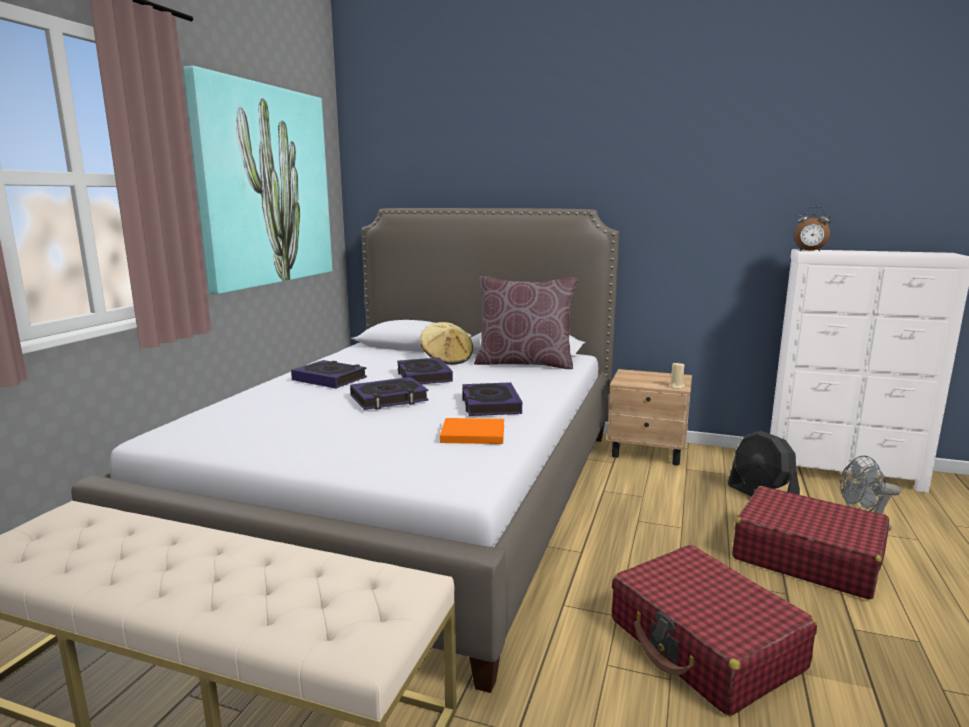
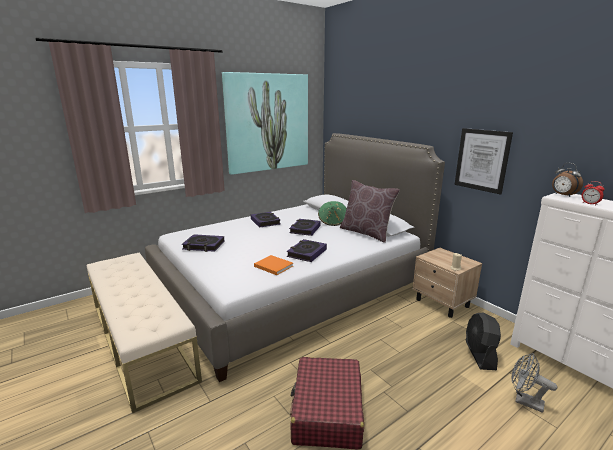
camera: 35 degrees right, 5 degrees up
(389, 399) = (270, 238): book -> book (203, 246)
(447, 359) = (332, 222): beige hat -> green hat
(672, 223) = (482, 160): none -> picture
(806, 557) = (451, 399): red suitcase -> none
(853, 253) = (590, 203): none -> alarm clock

